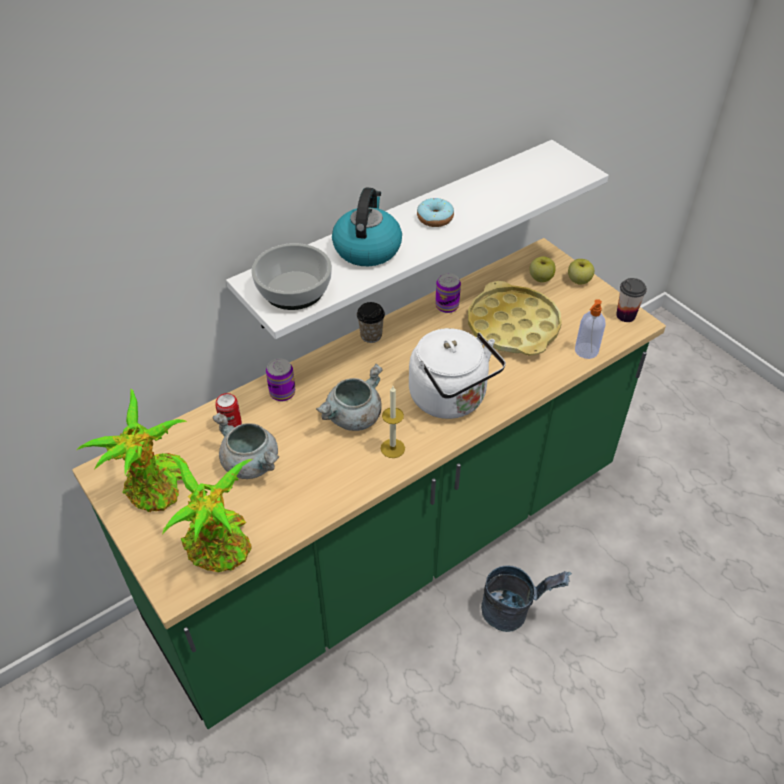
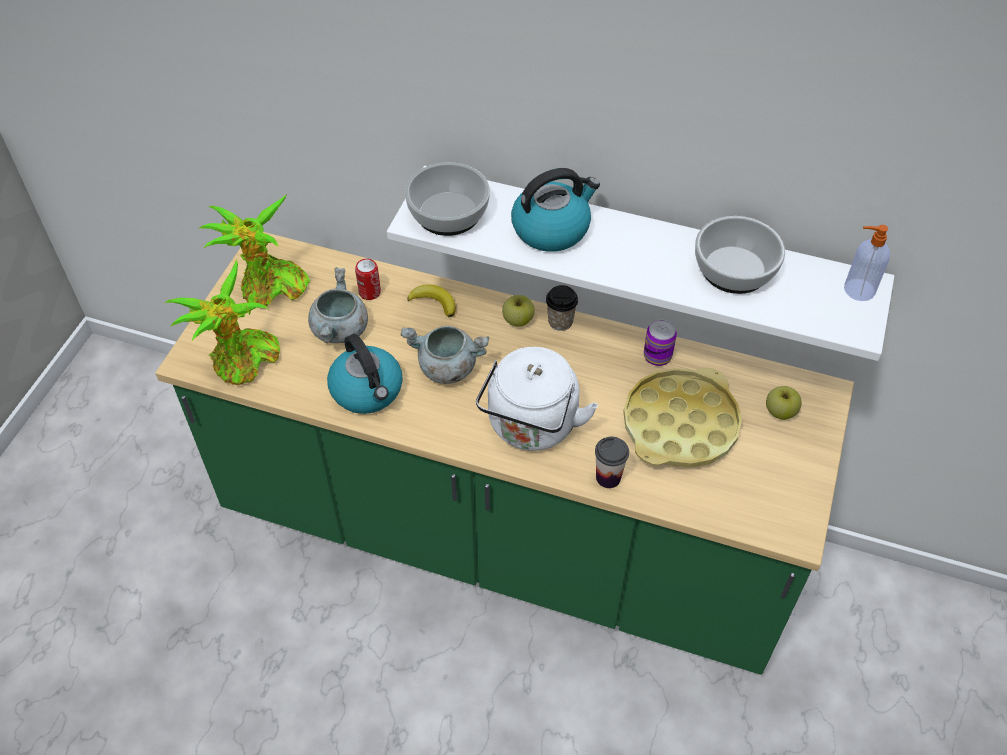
camera: 55 degrees right, 5 degrees up
(282, 393) = (434, 302): can -> banana
(331, 476) = (368, 390): none -> kettle
(392, 448) = (434, 415): candle -> none
(435, 218) = (646, 252): donut -> none
(487, 192) = (733, 269): none -> bowl
(513, 611) = (511, 683): grey bucket -> none
(579, 280) = (812, 447): apple -> apple (518, 320)
(585, 351) = (702, 506): soap dispenser -> soap dispenser (858, 290)
(625, 315) = (797, 518): cup -> cup (608, 477)

